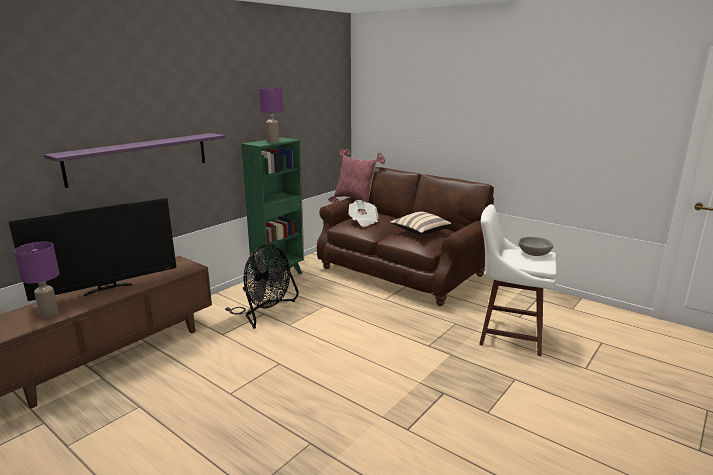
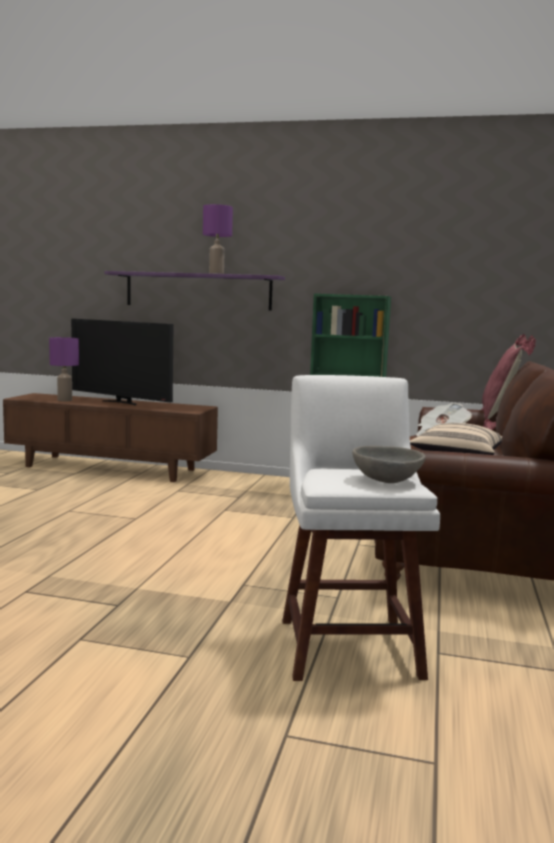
camera: 65 degrees right, 10 degrees down
(263, 312) = (243, 496): black fan -> none
(273, 141) = (351, 294): purple table lamp -> purple table lamp (216, 273)

